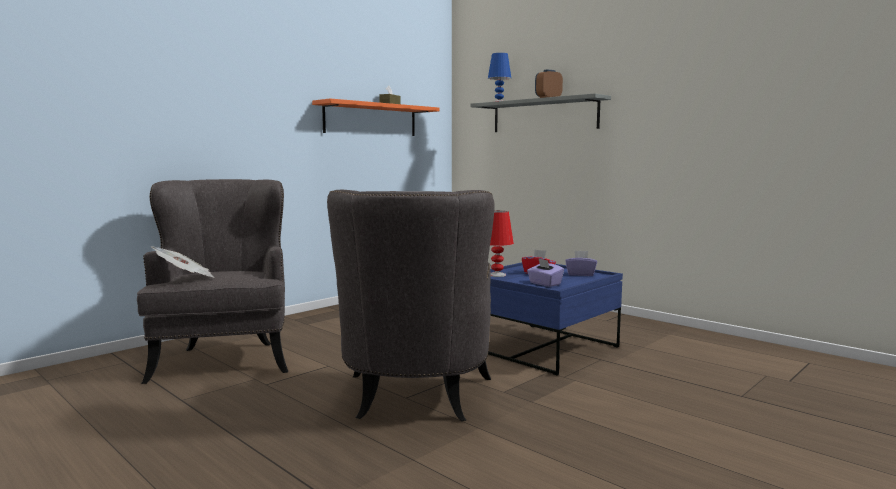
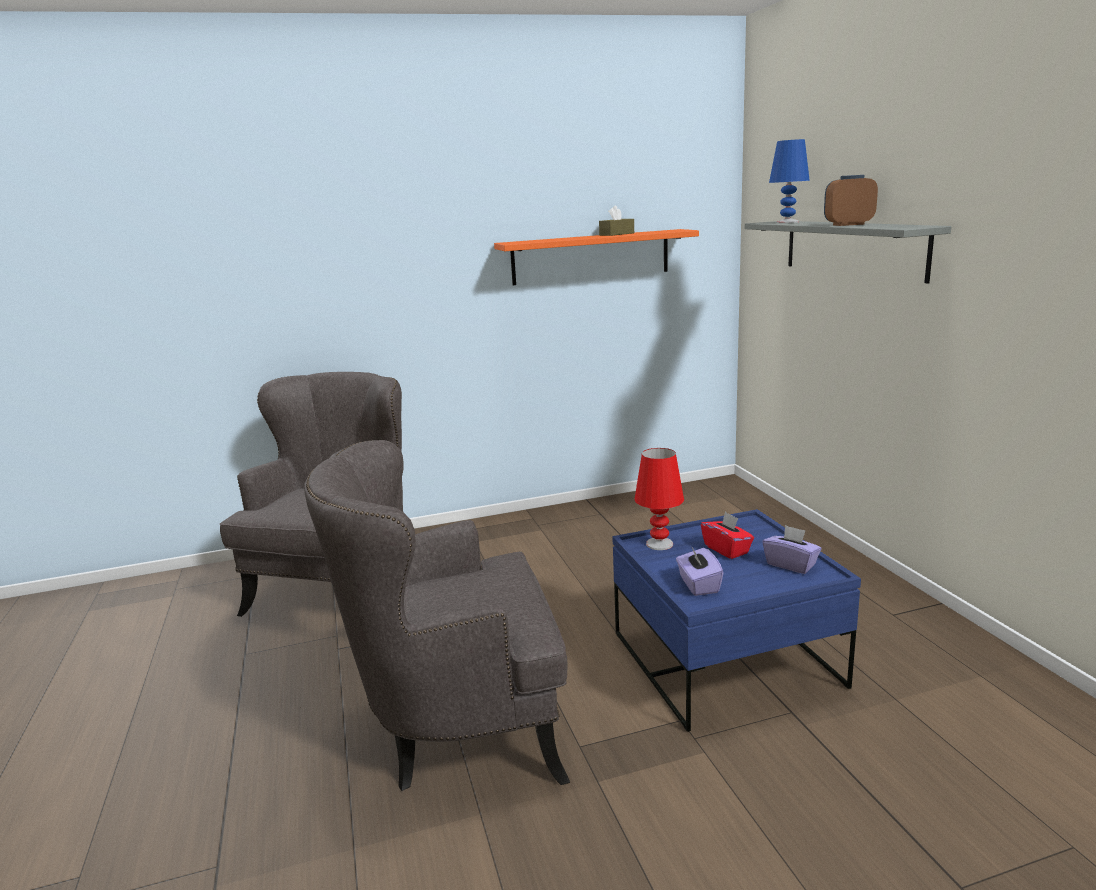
camera: 30 degrees right, 10 degrees up
(185, 277) = (274, 506): newspaper -> none
(415, 400) = (458, 729): grey armchair -> grey armchair turned 45 degrees clockwise

